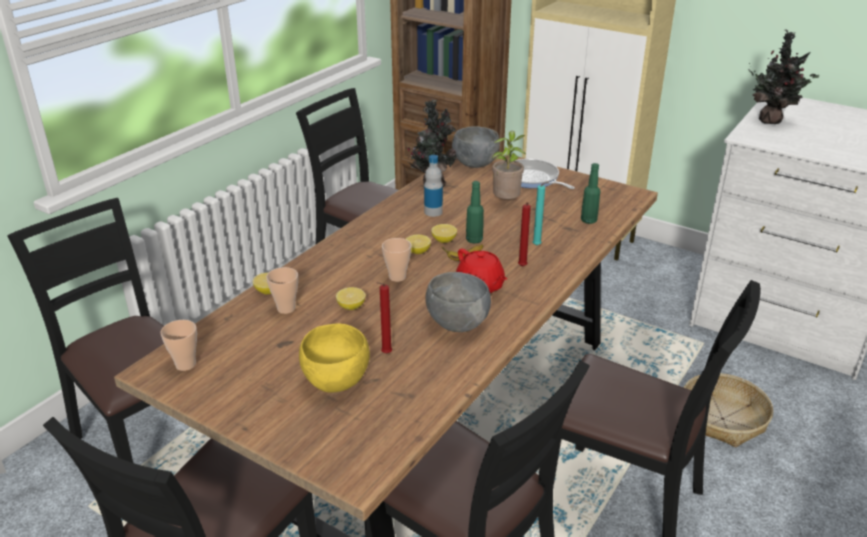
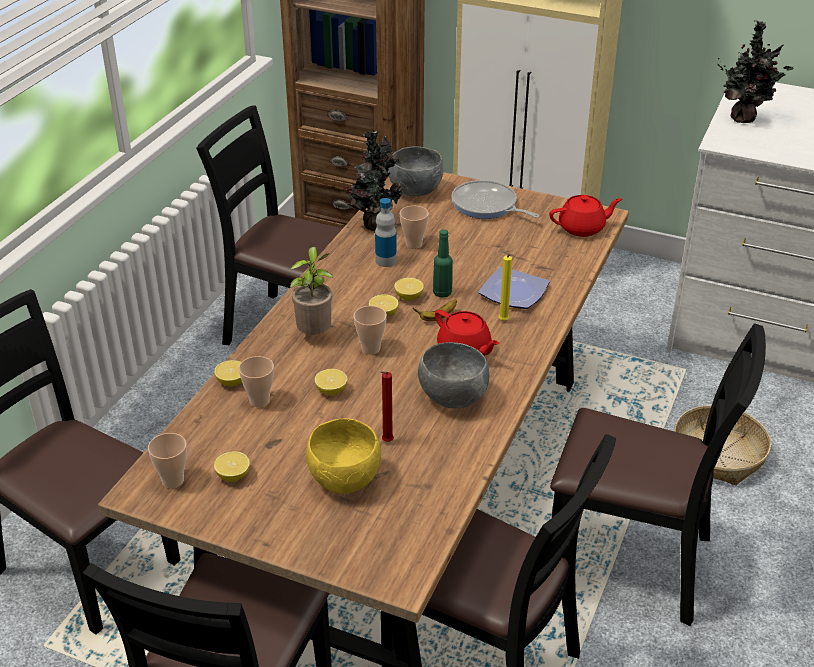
camera: 10 degrees left, 5 degrees up
(239, 366) = (233, 476): none -> lemon
(461, 202) = (414, 244): none -> cup
(506, 202) = (465, 240): potted plant -> potted plant (315, 334)
(522, 267) = (503, 322): red candle -> yellow candle
(538, 246) = (514, 293): turquoise candle -> plate
(588, 220) = (561, 255): green bottle -> none
(612, 202) = (582, 228): none -> red teapot

